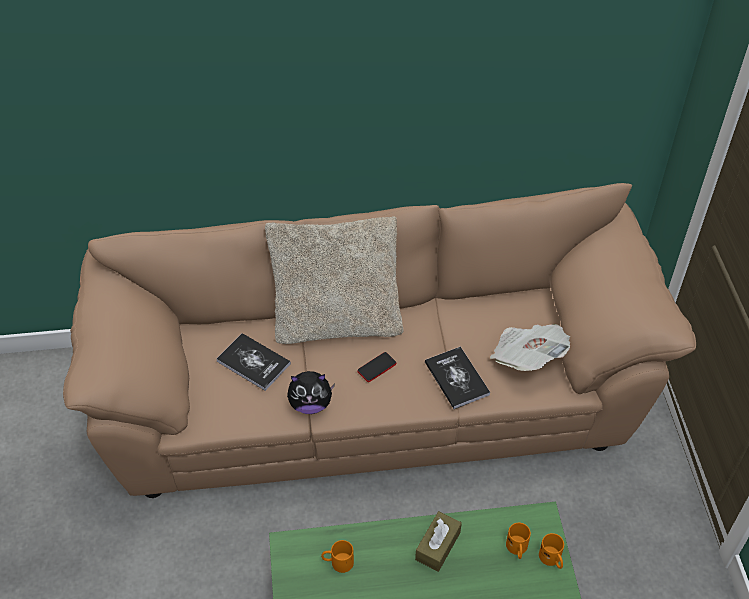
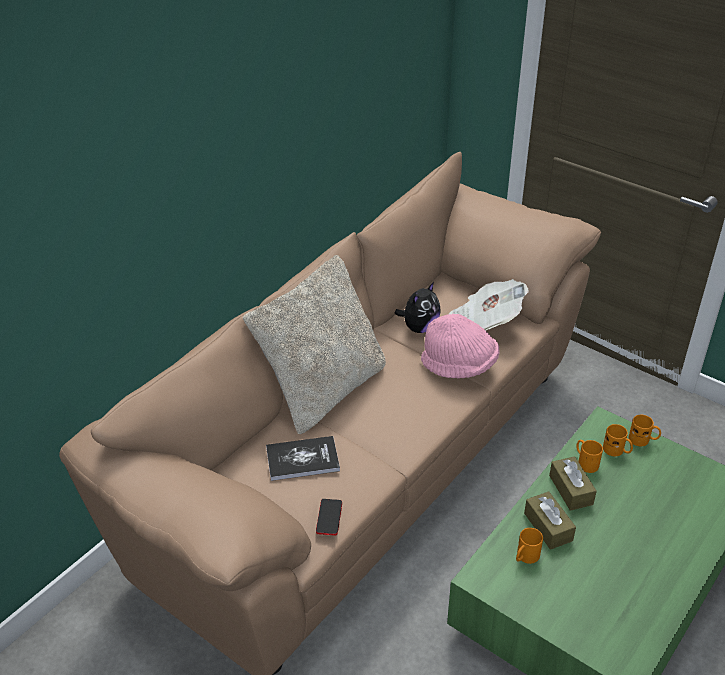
camera: 45 degrees left, 10 degrees down
(310, 404) = (382, 457): plush toy -> plush toy (419, 327)
(377, 367) = (397, 397): phone -> phone (329, 517)
(383, 557) = (548, 527): none -> brown tissue box
(456, 378) = (459, 366): book -> pink hat
(479, 535) = (585, 462): none -> orange mug

